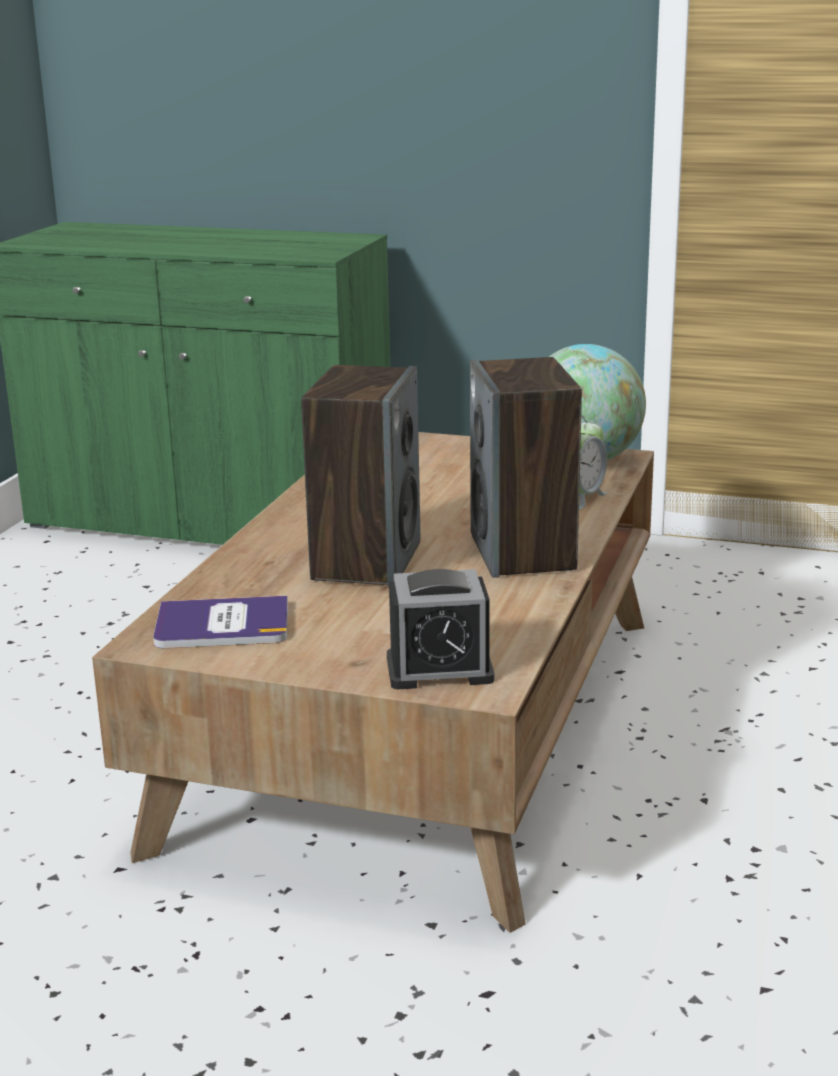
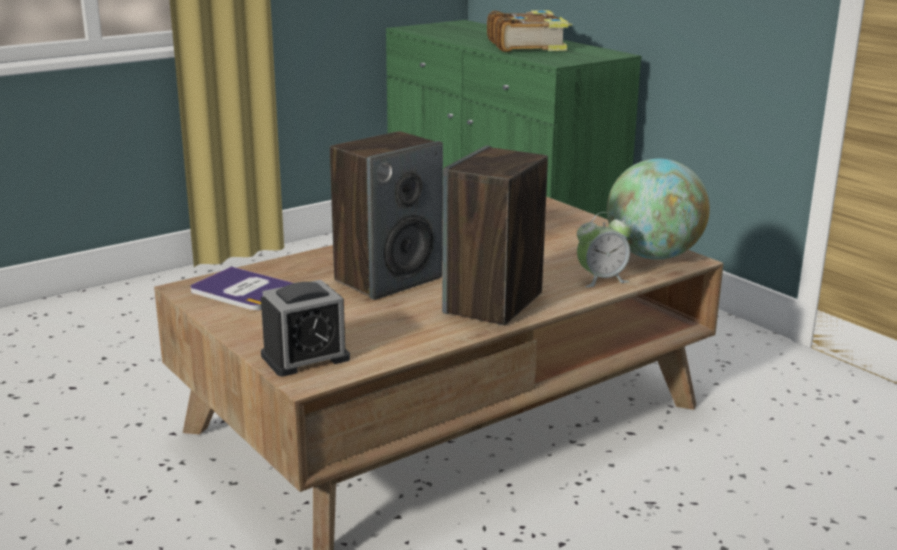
camera: 35 degrees right, 0 degrees up
(233, 242) = (527, 45): none -> book
(439, 669) = (305, 357): alarm clock -> alarm clock turned 60 degrees counterclockwise

